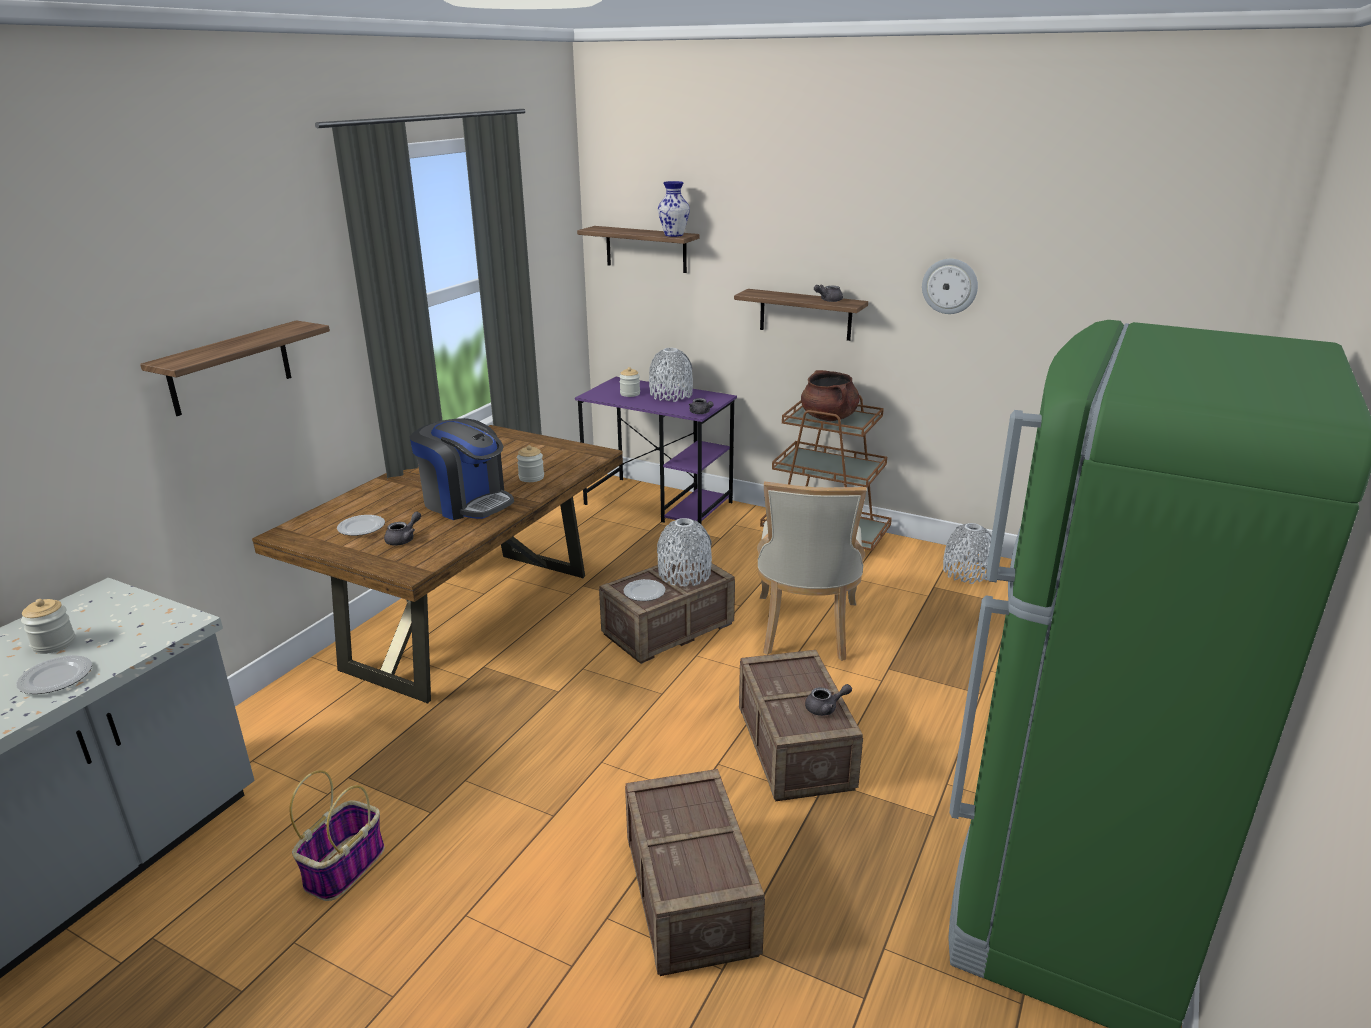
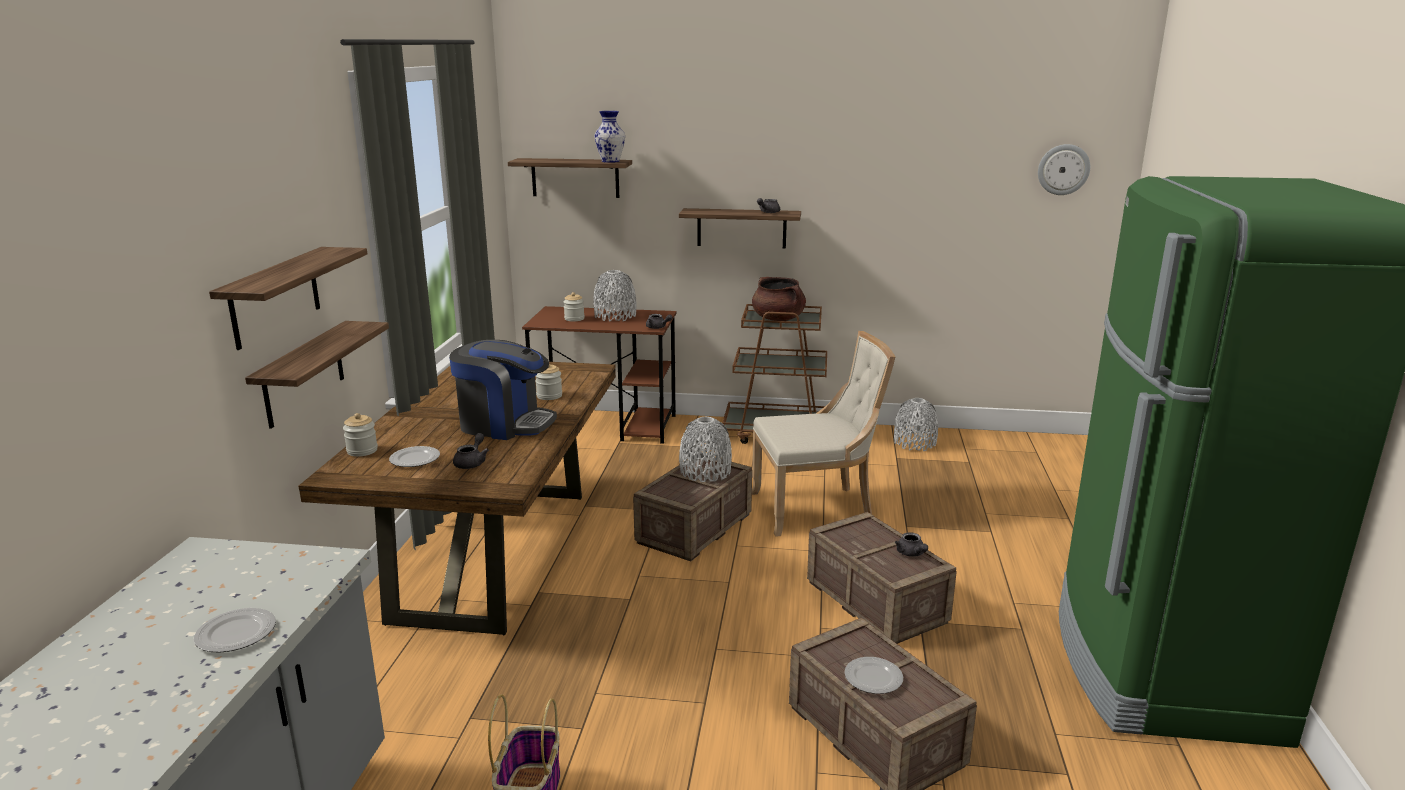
camera: 20 degrees left, 5 degrees down
(54, 644) = (195, 605): jar -> jar (362, 451)
(267, 438) = (303, 374): none -> shelf
(644, 592) = (681, 492): plate -> plate (873, 678)
(659, 503) = (607, 426): purple desk -> brown desk
(805, 630) = (816, 508): beige chair -> beige chair turned 90 degrees counterclockwise
(825, 708) = (911, 554): grey teapot -> grey teapot turned 105 degrees clockwise
(949, 286) = (874, 192): wall clock -> wall clock (1063, 169)

